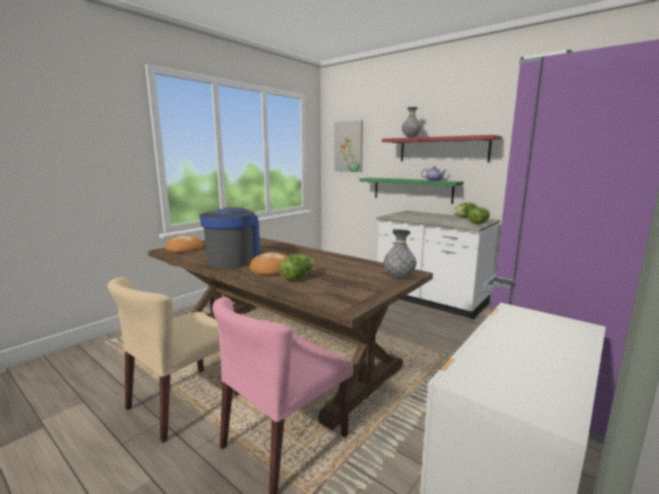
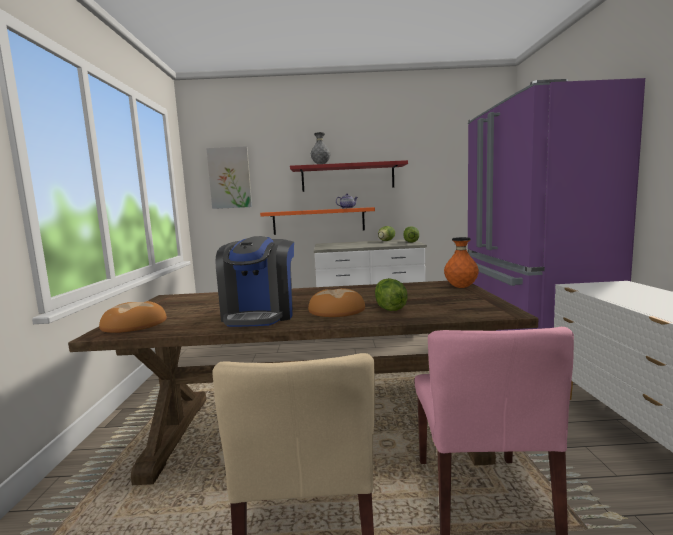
camera: 40 degrees left, 5 degrees down
(234, 260) = (260, 315): coffee machine -> coffee machine turned 150 degrees counterclockwise
(399, 278) = (461, 287): grey vase -> orange vase
(412, 189) = (318, 221): green shelf -> orange shelf

